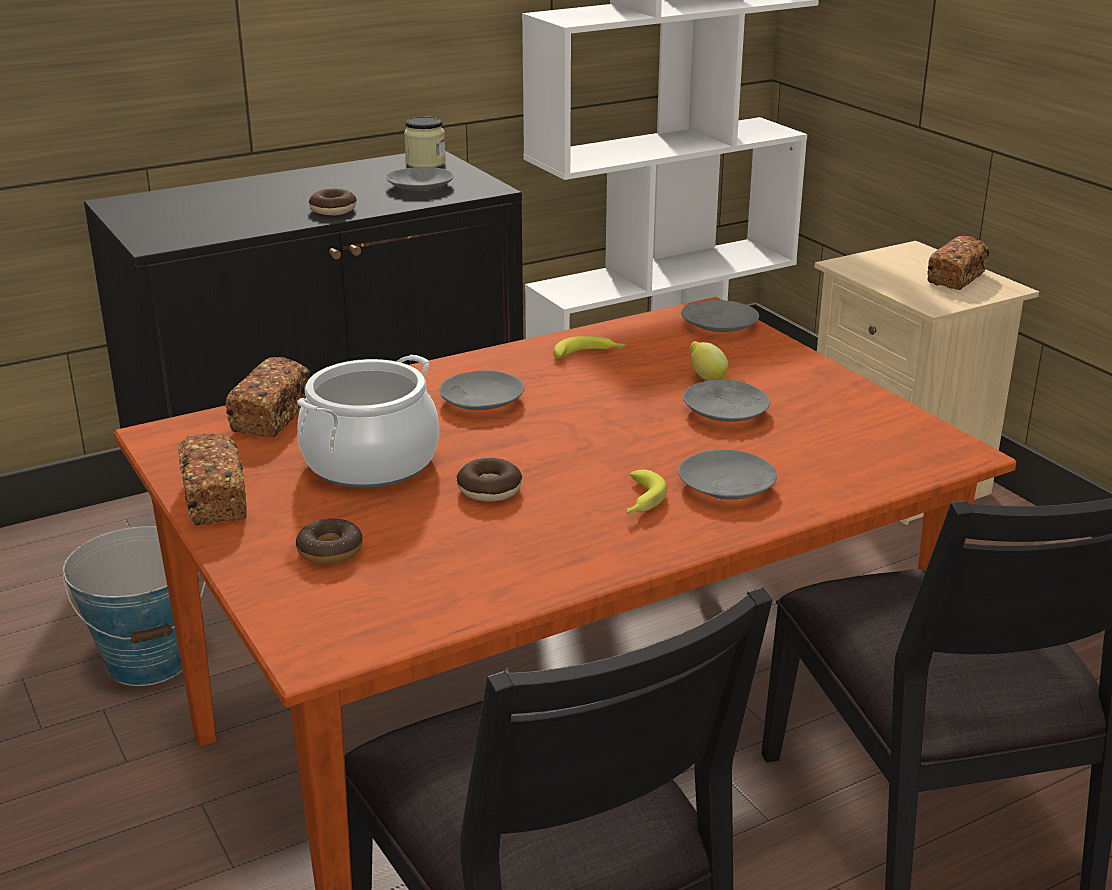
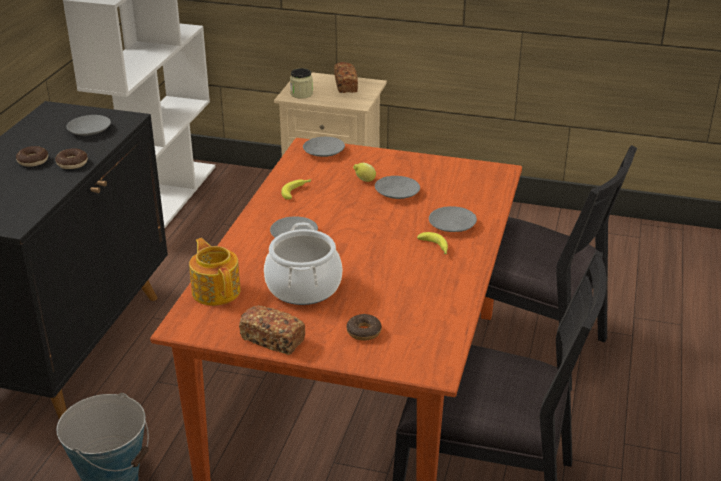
camera: 45 degrees left, 5 degrees up
(272, 417) = (216, 290): bread -> teapot
(425, 163) = (59, 114): jar -> jar (301, 94)
(489, 489) = (373, 273): donut -> donut (33, 161)

